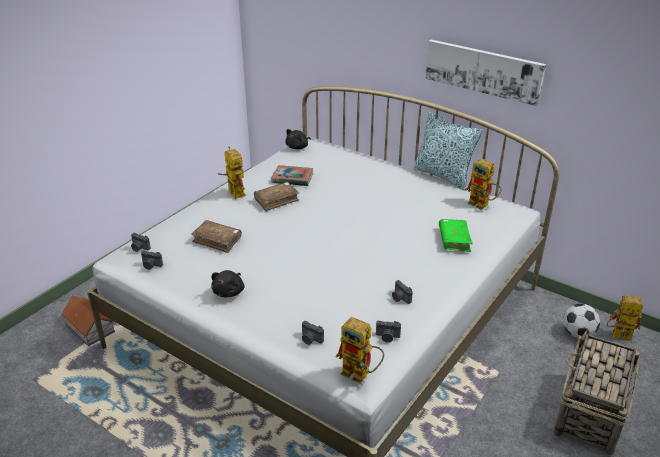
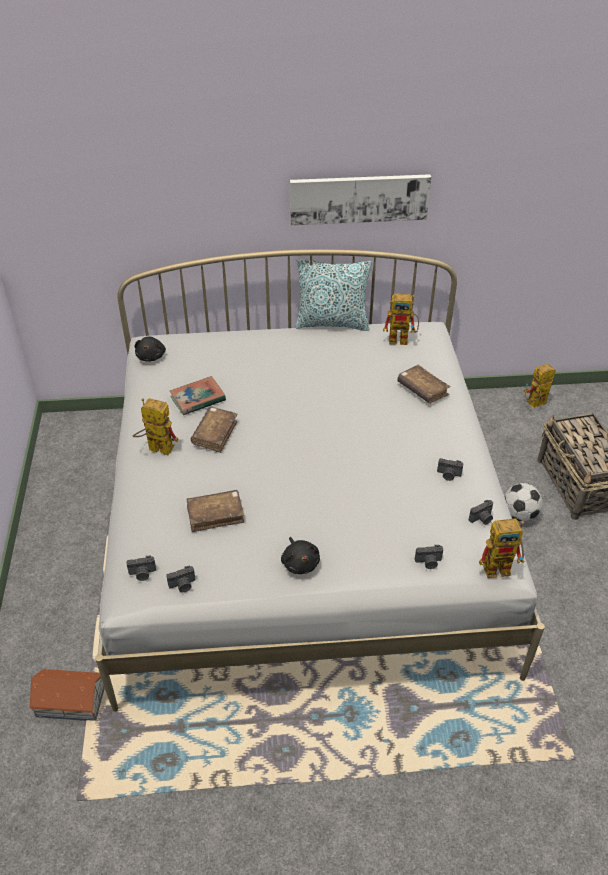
camera: 40 degrees left, 10 degrees up
(454, 240) = (422, 389): green book -> brown book
(577, 333) = (507, 419): football -> football (519, 514)

